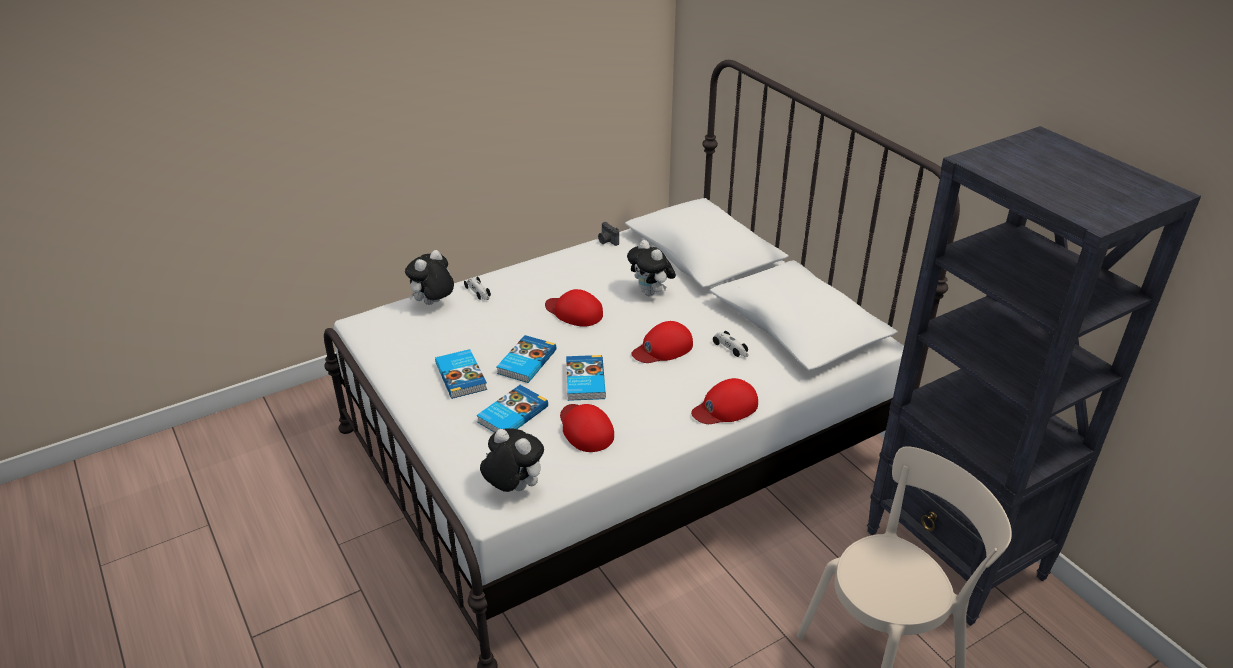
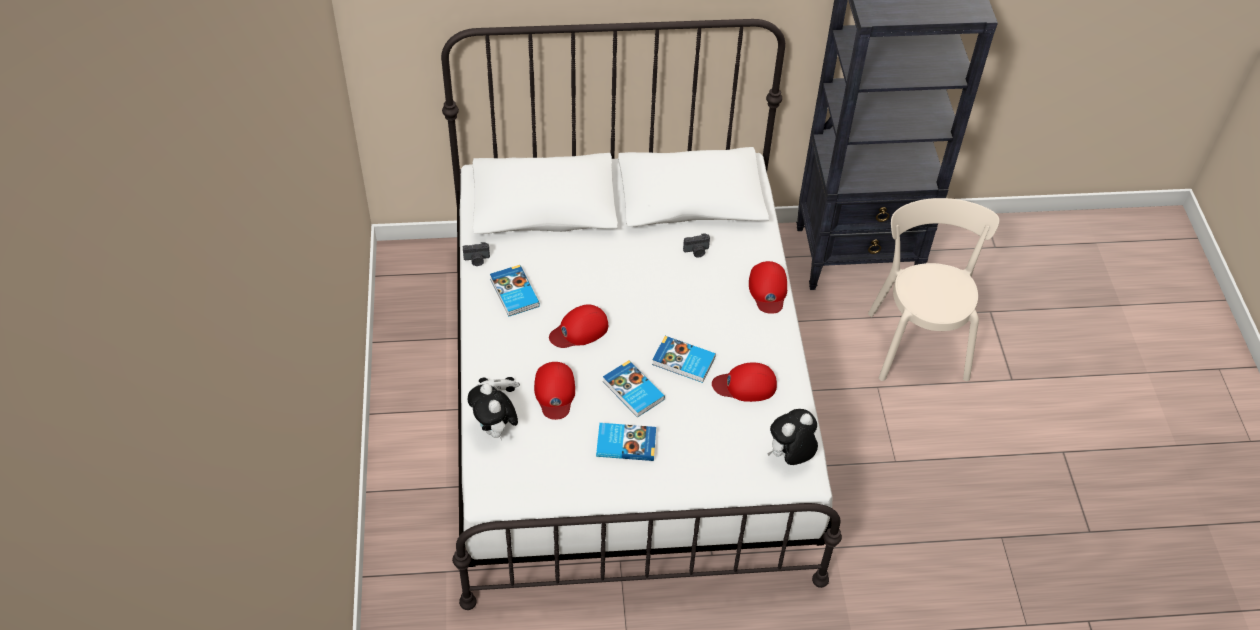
camera: 65 degrees left, 15 degrees up
(511, 414) = (699, 426): book -> book (513, 293)
(651, 293) = (585, 266): plush toy -> none
(662, 348) = (670, 293): red cap -> red cap (555, 392)
(731, 348) = (696, 251): toy car -> camera

